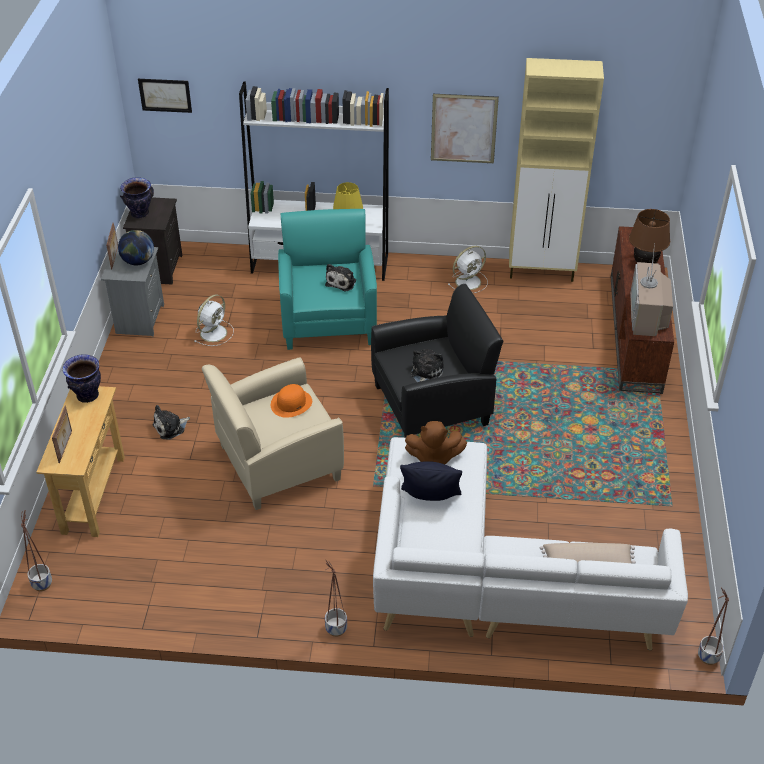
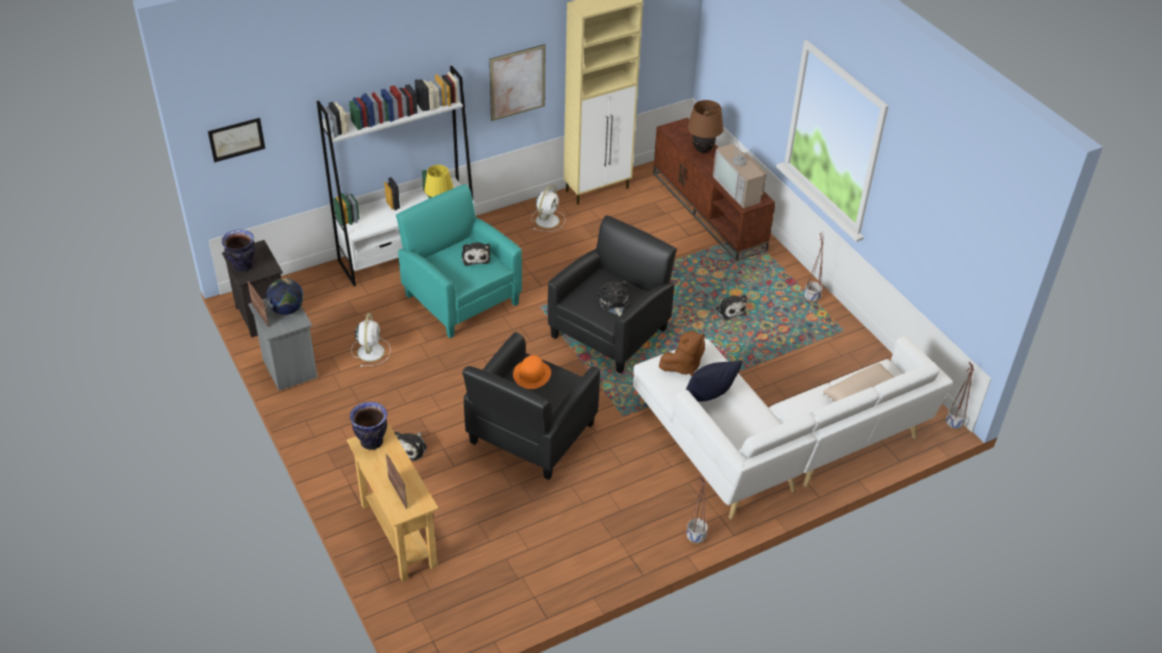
camera: 35 degrees left, 0 degrees up
(42, 584) = (426, 629): planter -> planter (811, 298)
(277, 463) = (531, 434): beige armchair -> black armchair
(568, 434) = (730, 310): none -> plush toy

